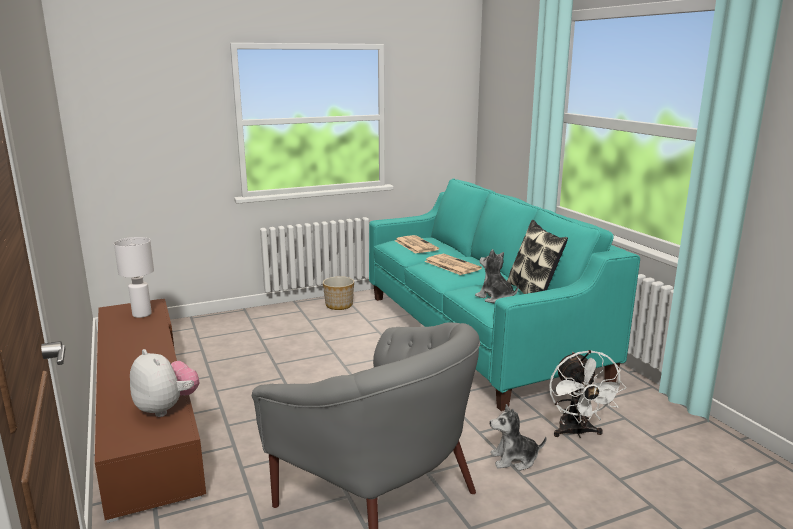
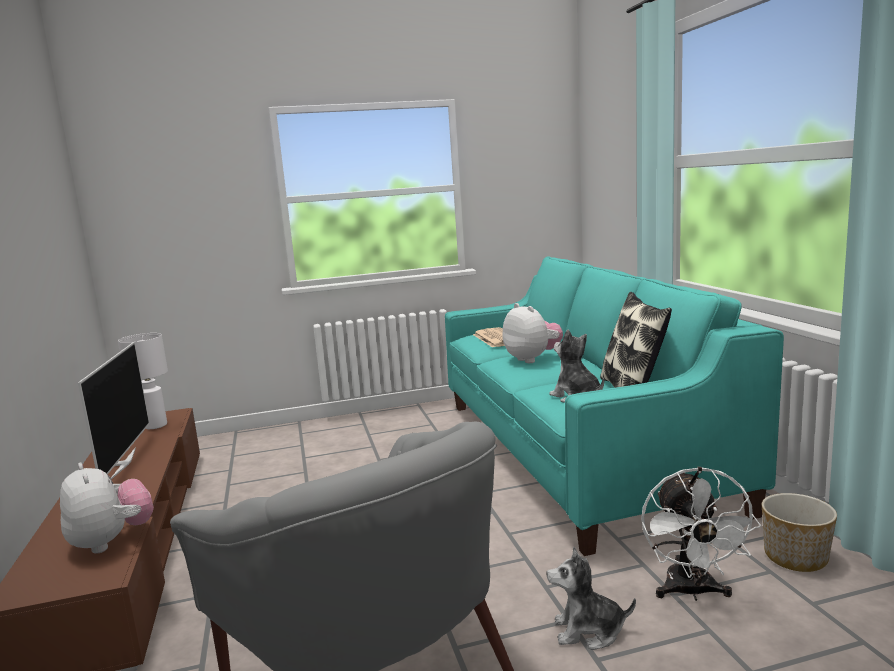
camera: 10 degrees right, 5 degrees down
(133, 347) = (122, 463): none -> television
(339, 305) = (411, 417): planter -> planter (796, 557)
(451, 265) = (532, 359): newspaper -> plush toy

